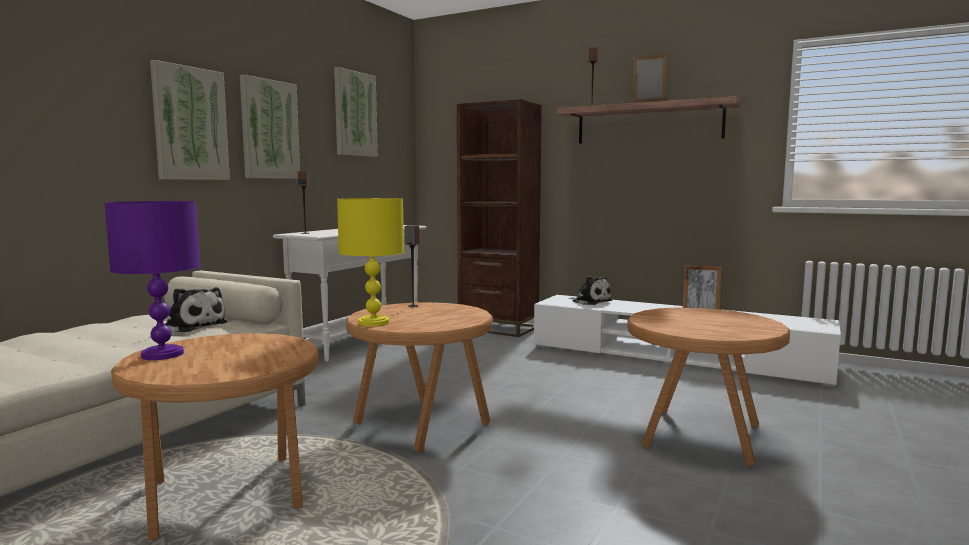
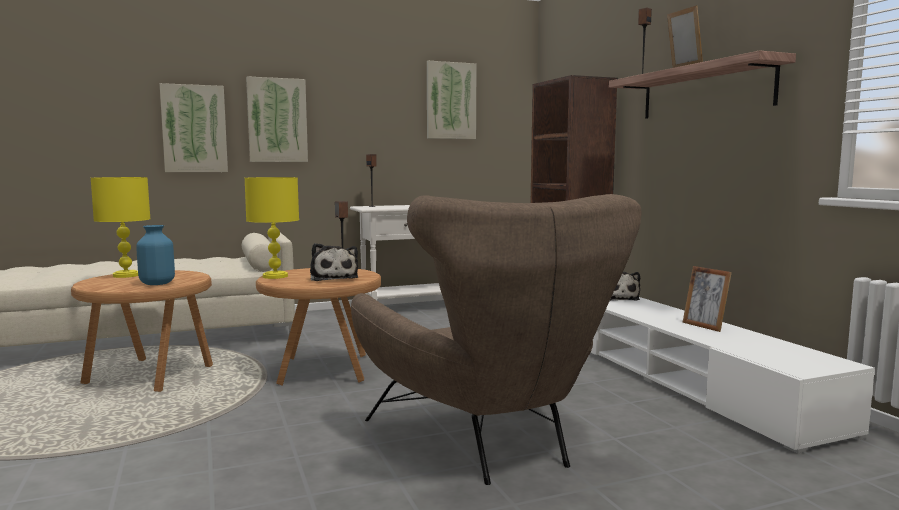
camera: 40 degrees right, 0 degrees up
(163, 354) = (127, 275): purple table lamp -> yellow table lamp
(193, 326) = (221, 266): plush toy -> plush toy (333, 278)
(267, 355) = (156, 284): none -> blue vase
(269, 129) = (351, 120): picture -> picture (194, 129)
(700, 437) = (492, 441): brown side table -> brown armchair

